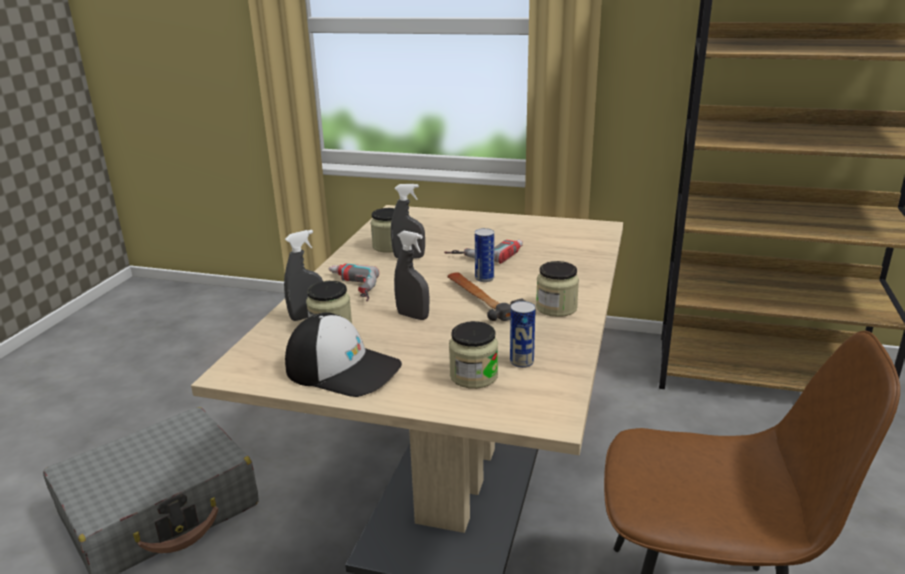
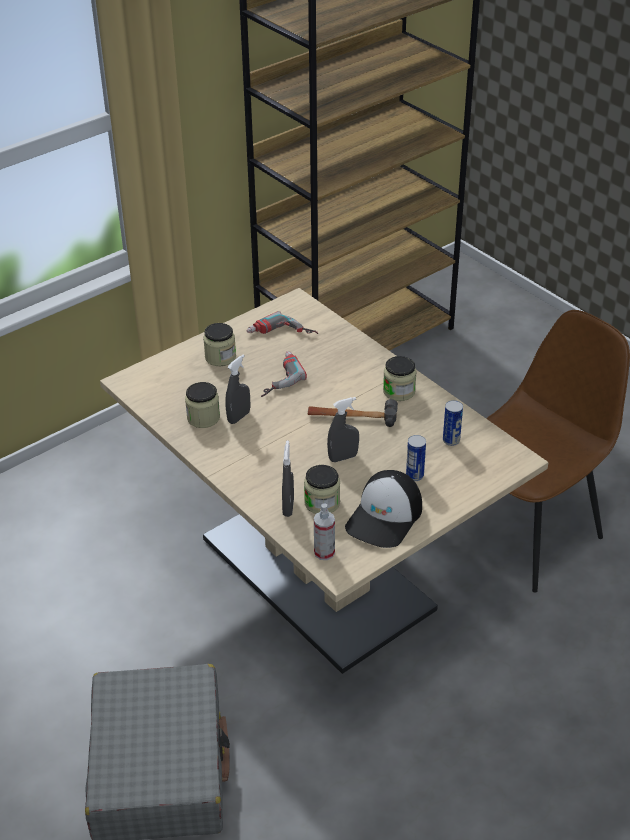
camera: 55 degrees left, 15 degrees up
(254, 355) = (324, 552): none -> spray bottle
(343, 368) = (385, 517): cap -> cap turned 150 degrees clockwise
(349, 288) = (262, 470): power drill -> power drill (281, 335)
(473, 376) = (448, 467): jar -> jar (220, 357)
(484, 278) = (320, 399): can -> can (414, 475)

